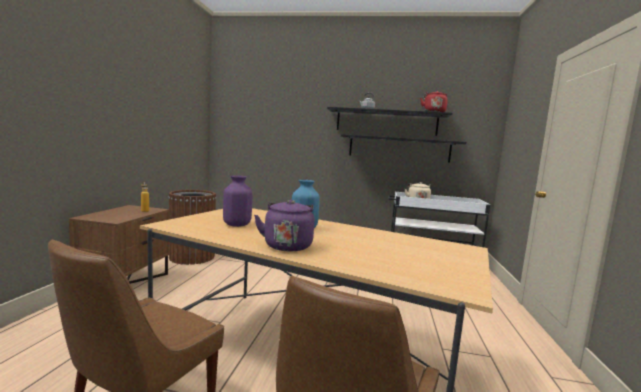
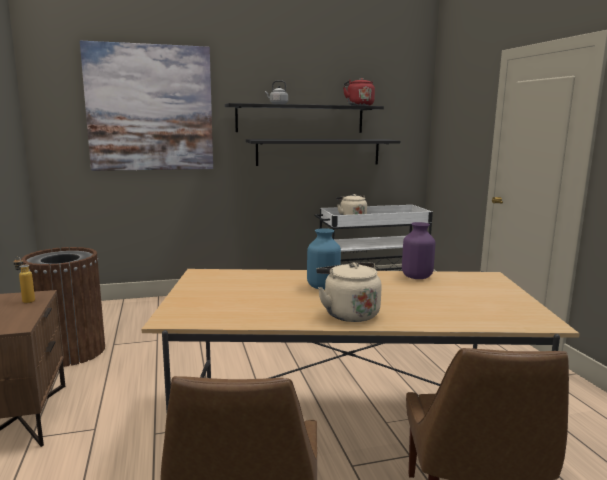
camera: 25 degrees left, 5 degrees up
(236, 225) = (248, 299): purple vase -> purple vase (416, 277)
(282, 111) = (150, 108): none -> picture
(287, 245) = (348, 313): purple kettle -> beige kettle

